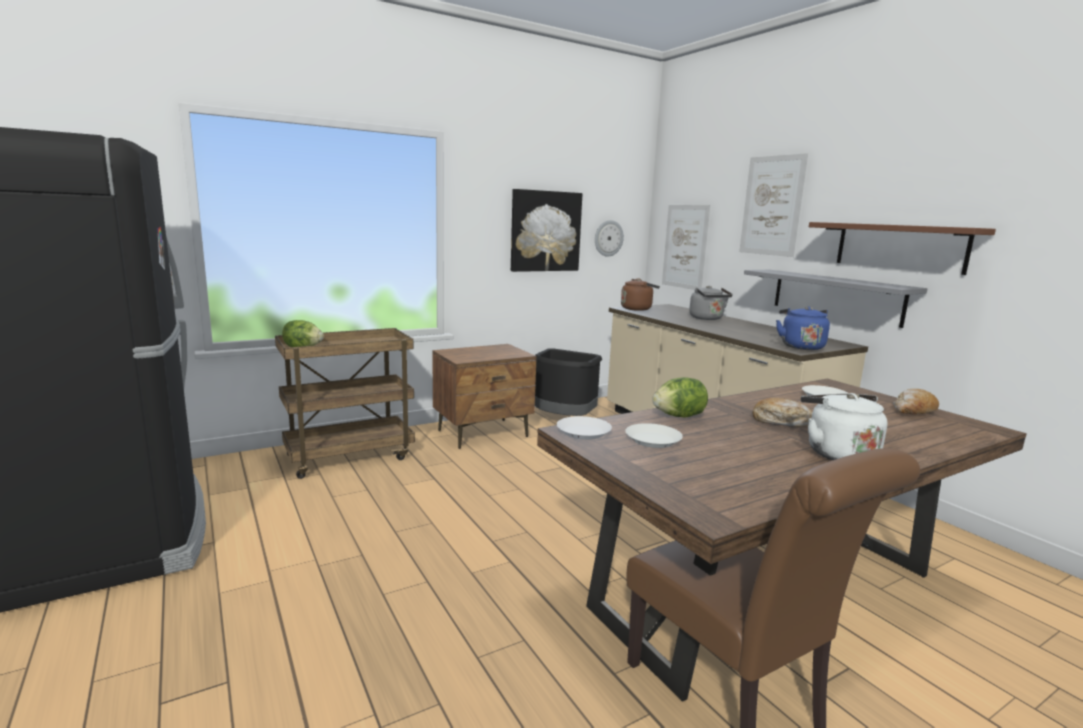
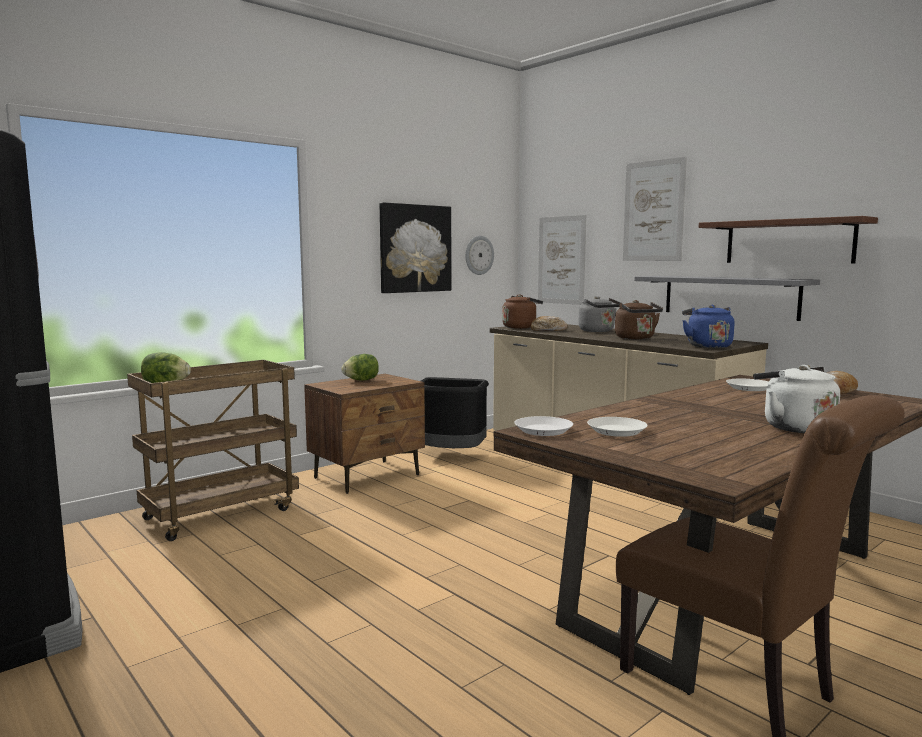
camera: 10 degrees left, 5 degrees down
(679, 416) = (626, 412): lettuce -> lettuce (361, 380)
(737, 331) = (636, 338): none -> brown kettle
(781, 421) = (725, 408): bread -> bread (548, 330)

